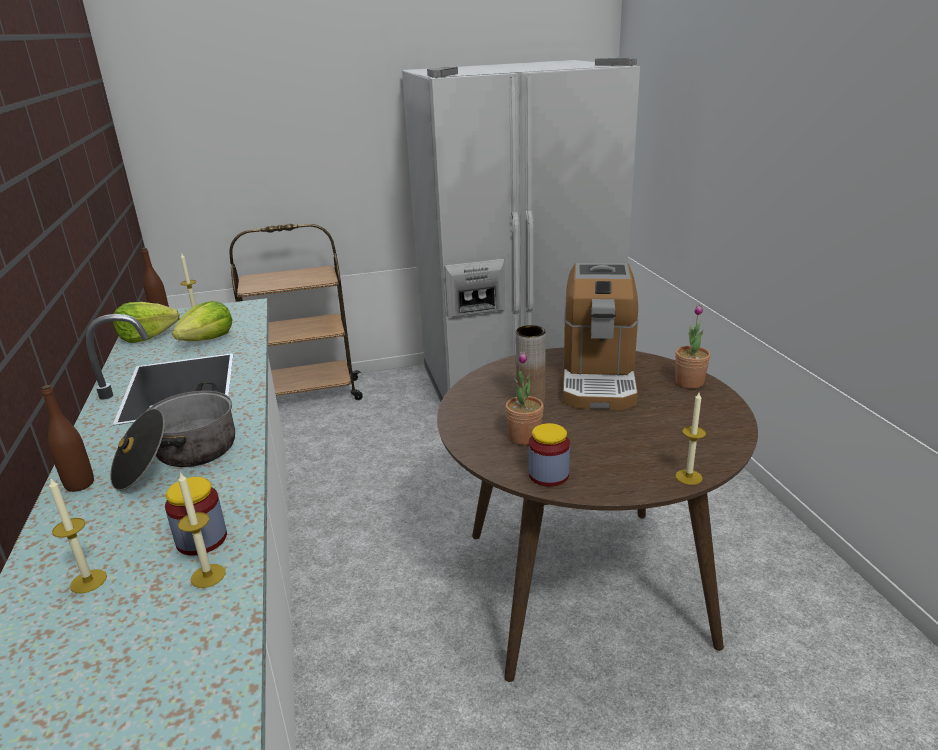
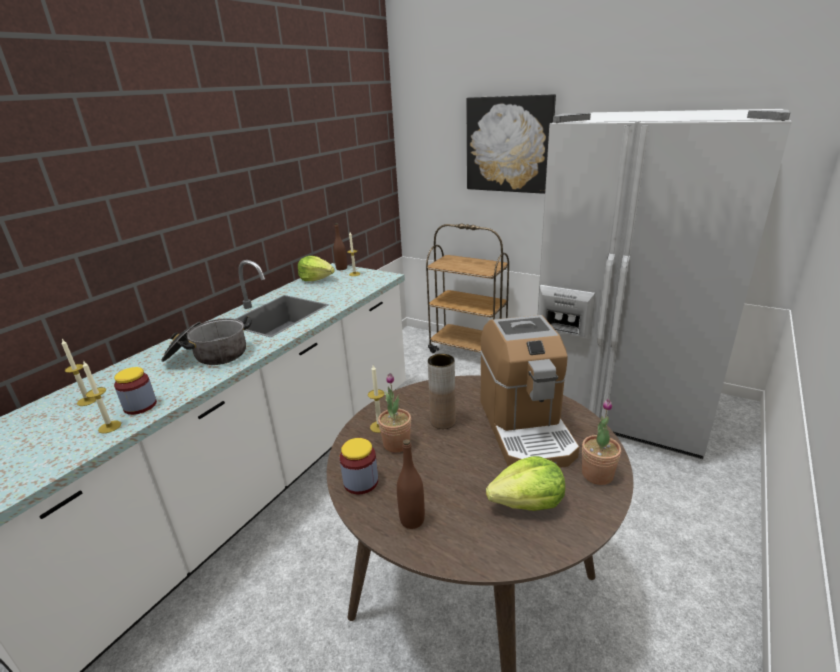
camera: 45 degrees right, 0 degrees up
(79, 484) = (164, 350): brown bottle -> brown bottle (412, 520)
(208, 339) = (334, 291): lettuce -> lettuce (528, 503)
(305, 115) = (509, 145): none -> picture
(598, 378) = (525, 428): coffee machine -> coffee machine turned 60 degrees counterclockwise
(688, 477) = (442, 555): candle -> candle (379, 426)

